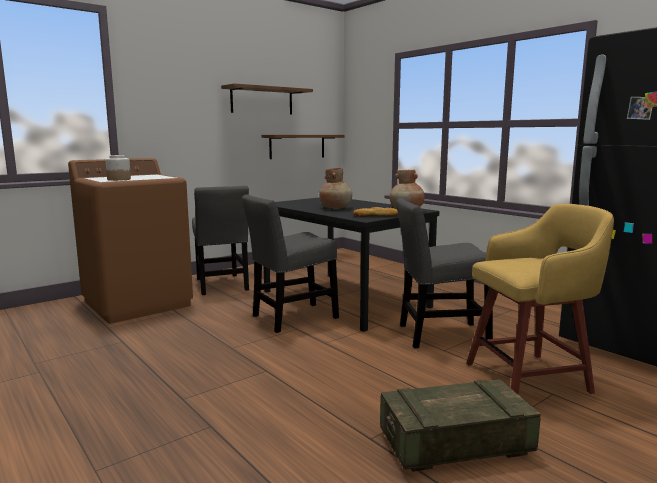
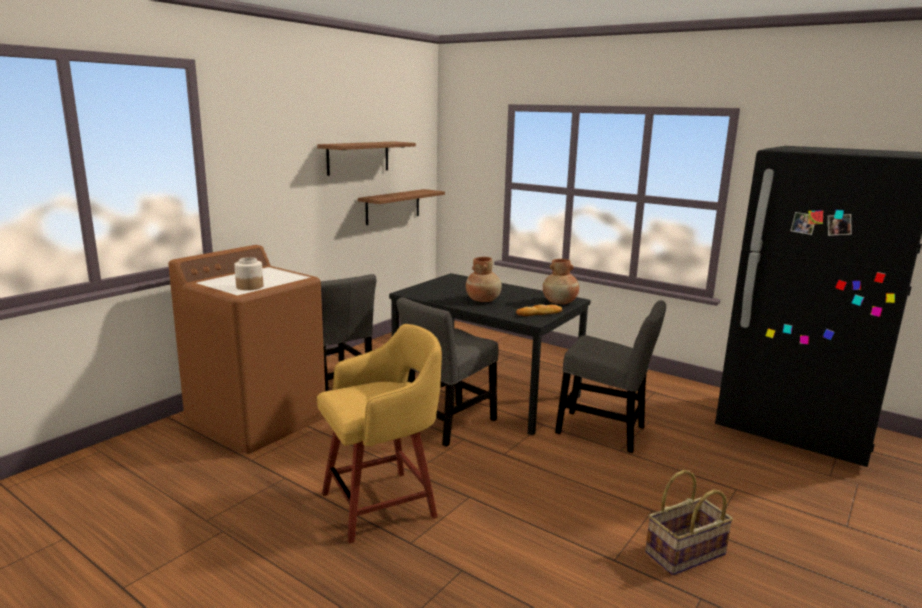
camera: 15 degrees left, 5 degrees up
(438, 335) = (605, 432): grey chair -> grey chair turned 135 degrees counterclockwise
(454, 444) = (686, 554): crate -> basket
(531, 377) = (710, 473): yellow stool -> yellow stool (382, 504)

